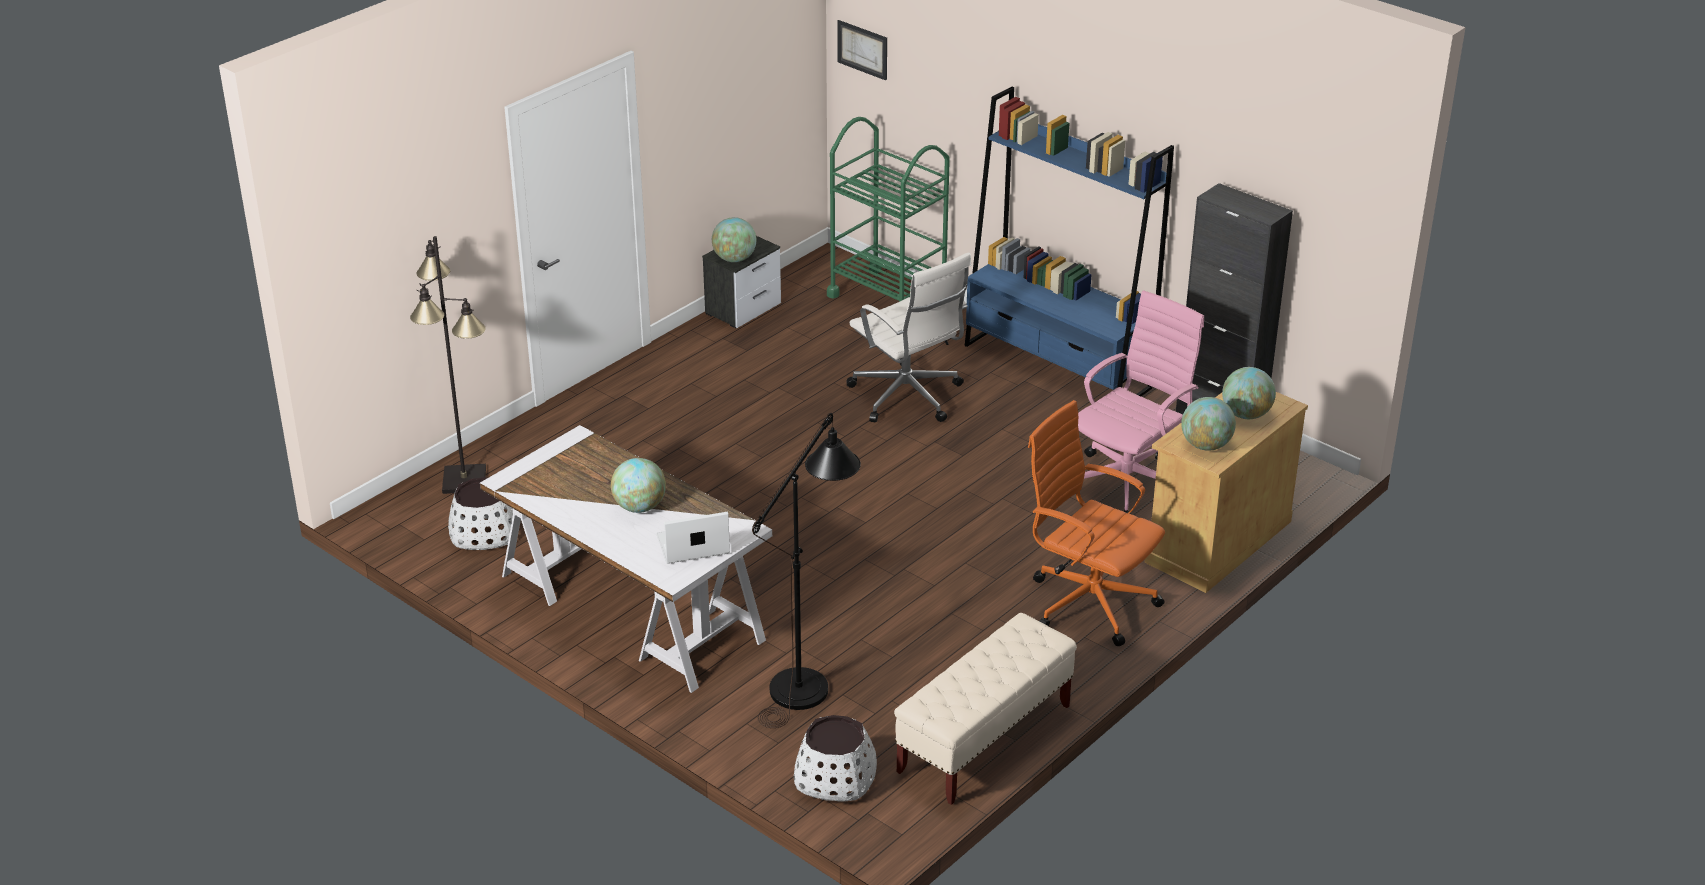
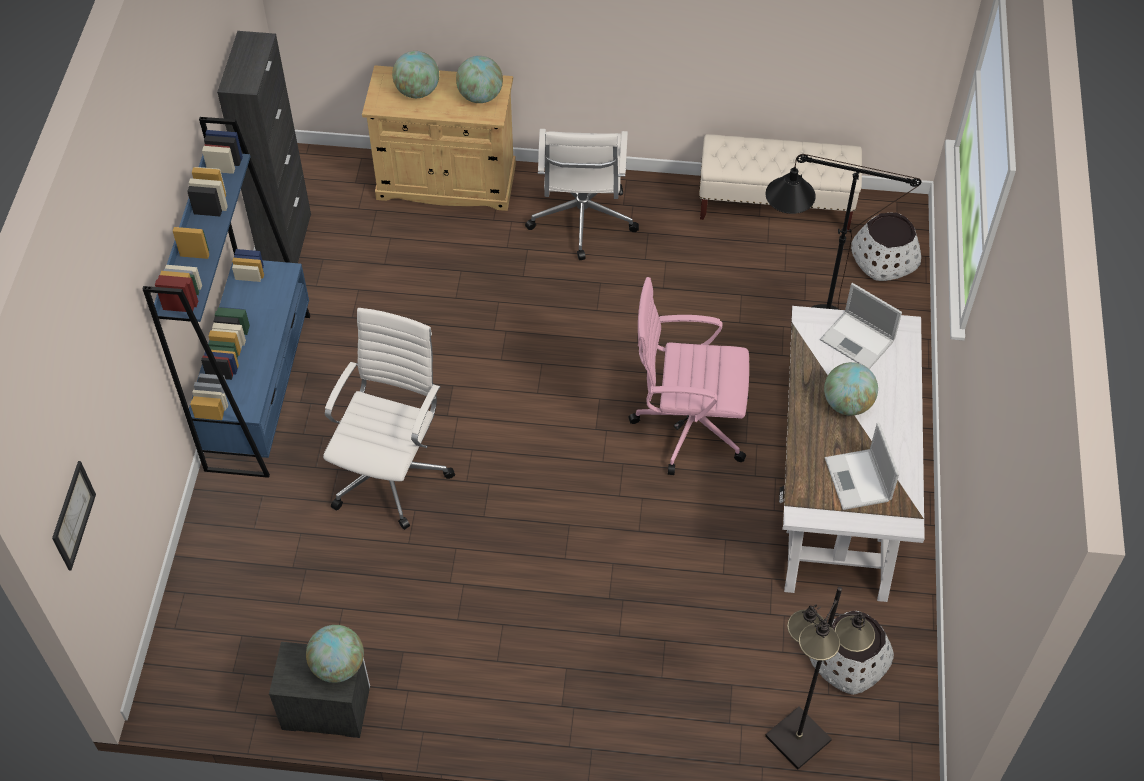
camera: 125 degrees left, 20 degrees up
(567, 476) = (858, 481): none -> laptop
(888, 298) = (217, 589): green cart -> none
(1088, 602) = (581, 220): orange office chair -> white office chair
(1129, 482) = (408, 263): pink office chair -> pink office chair (687, 425)

